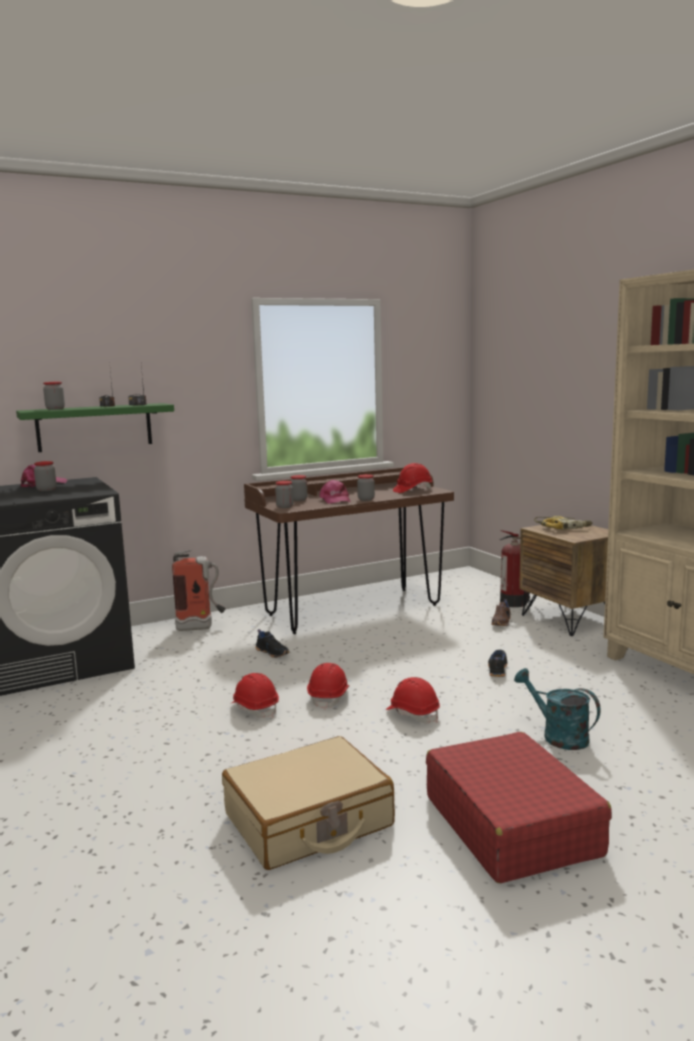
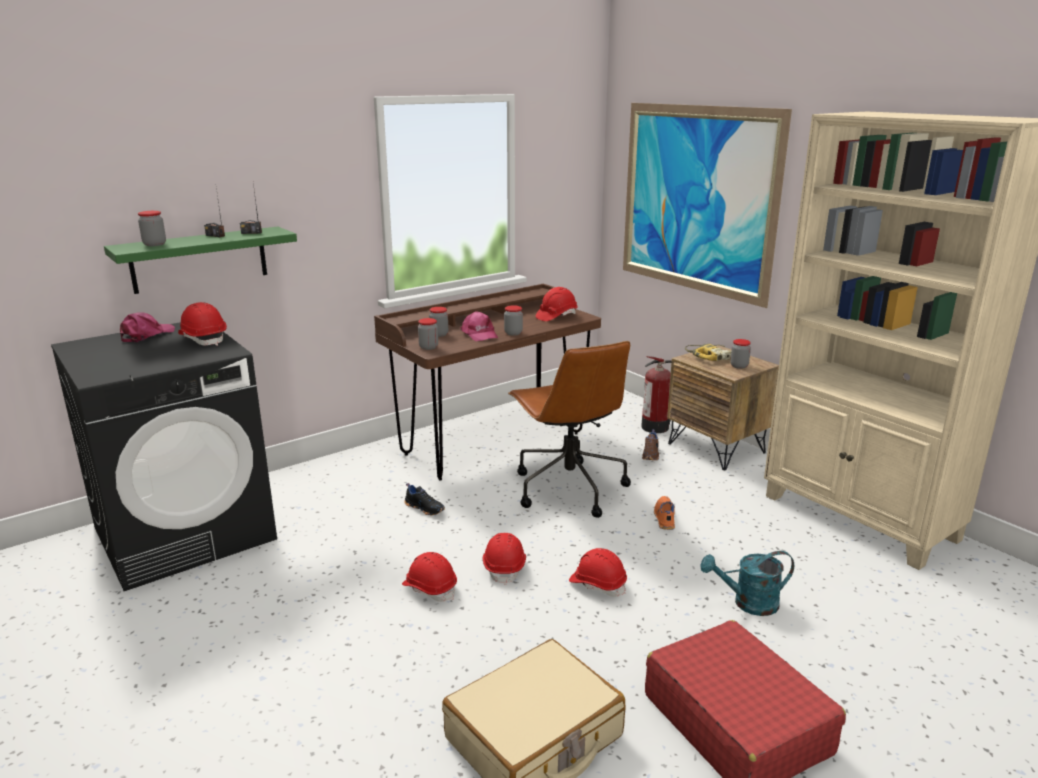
camera: 10 degrees left, 10 degrees up
(46, 490) = (158, 347): jar -> jar (739, 366)
(86, 486) = (204, 339): none -> red hard hat
(201, 627) = (334, 475): fire extinguisher -> none
(411, 643) = (568, 488): none -> brown office chair
(497, 668) = (664, 518): black shoe -> orange shoe
(546, 385) = (696, 200): none -> picture
(558, 736) = (748, 603): turquoise watering can -> turquoise watering can turned 45 degrees counterclockwise

